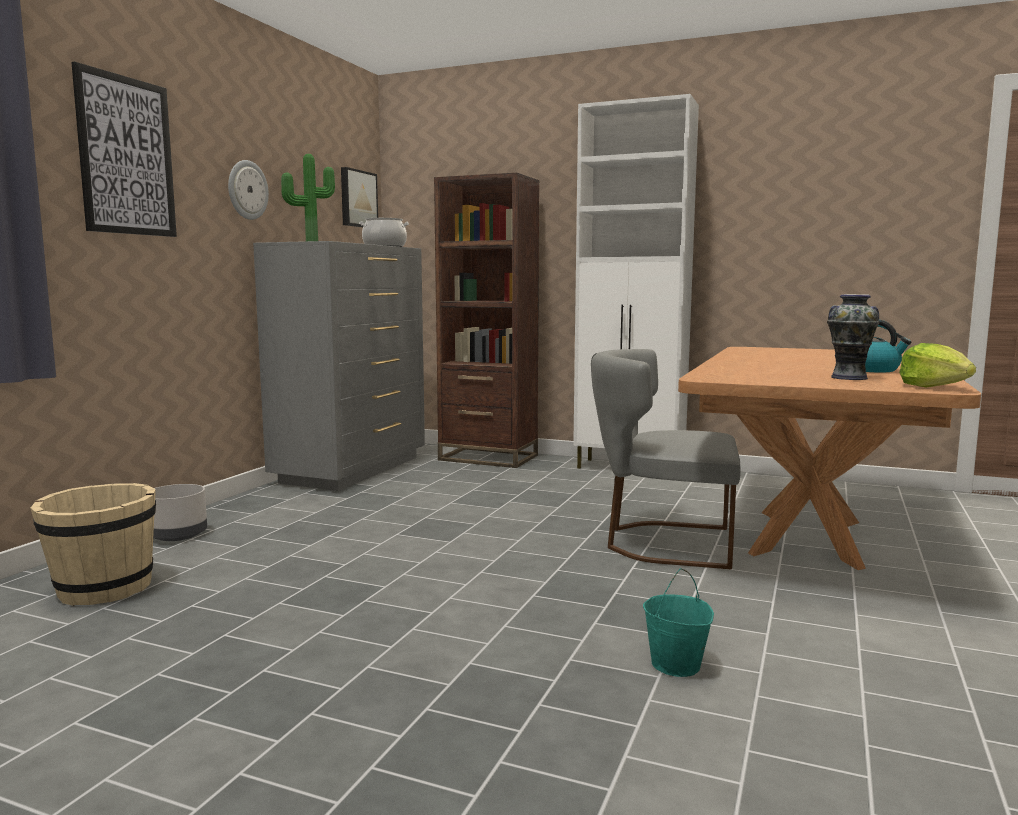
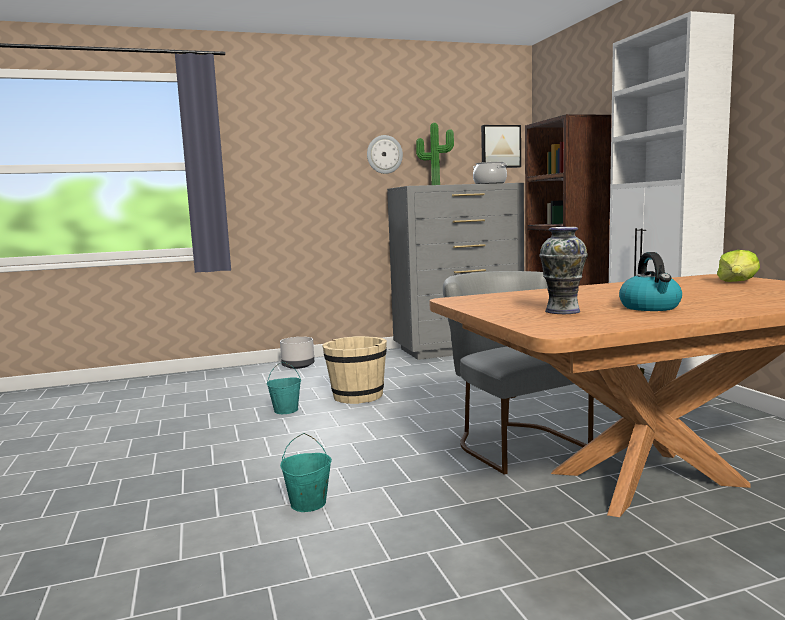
camera: 50 degrees right, 0 degrees up
(103, 589) = (223, 382): beige bucket -> beige bucket (357, 397)
(126, 156) = (290, 147): picture -> none
(342, 590) = (286, 410): none -> turquoise bucket
(934, 387) = (563, 327): lettuce -> lettuce (737, 282)

